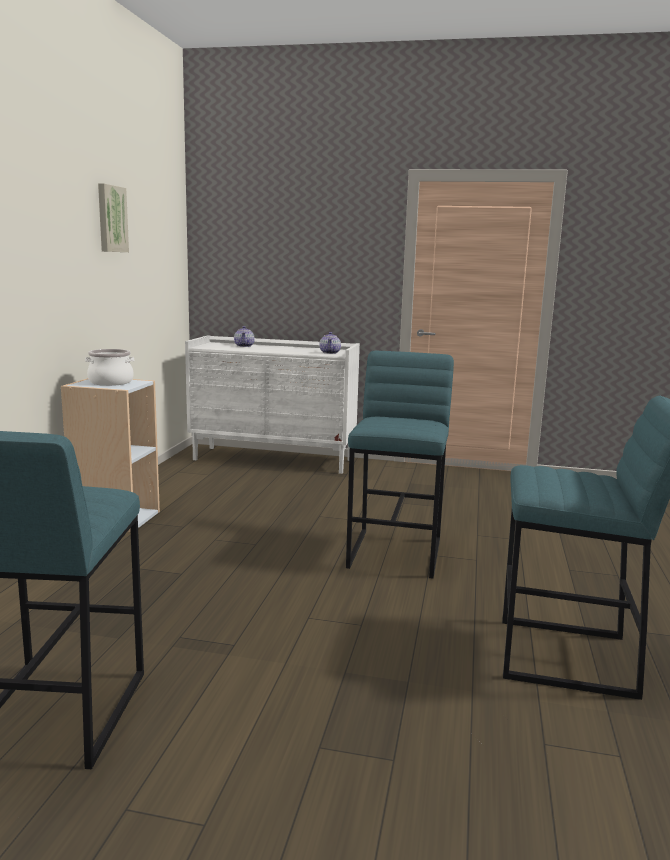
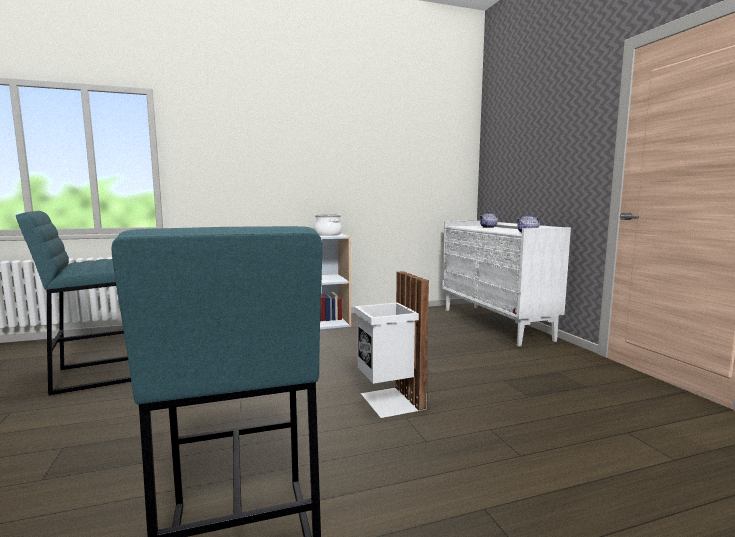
camera: 60 degrees right, 5 degrees down
(111, 219) = (375, 136): picture -> none
(395, 552) = (389, 401): turquoise stool -> white trash can

